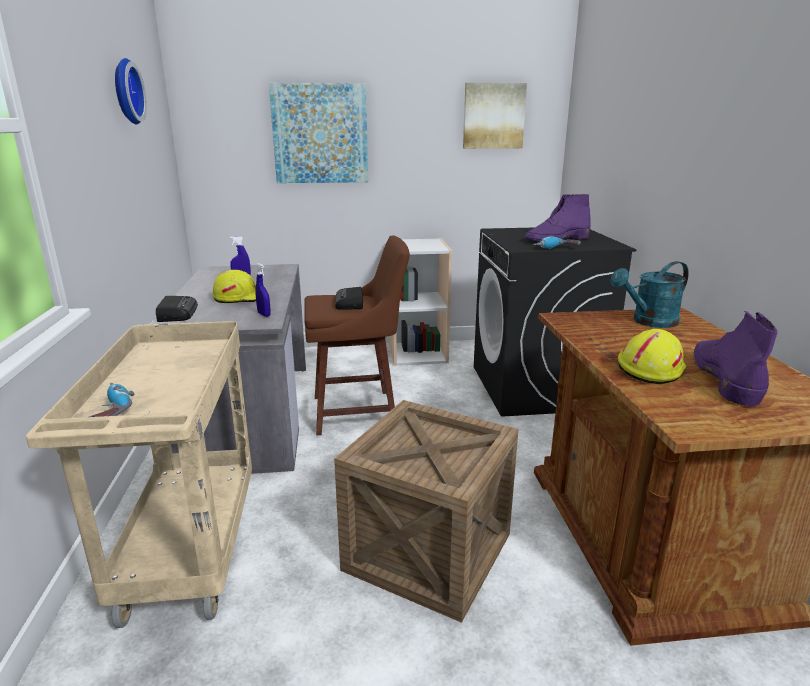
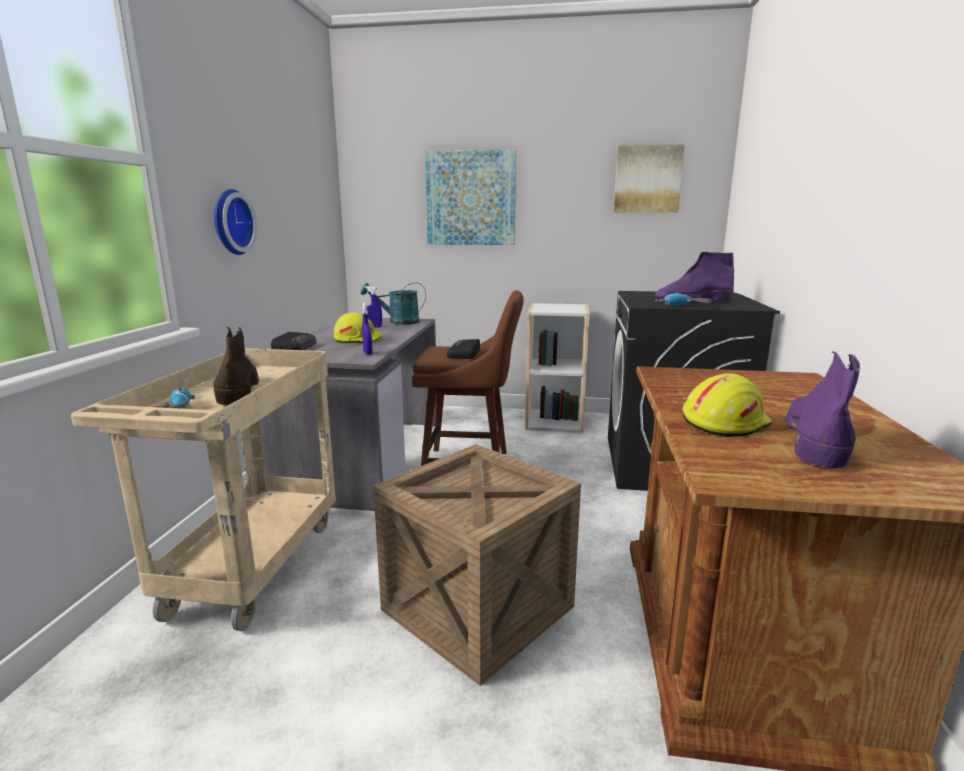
camera: 15 degrees right, 5 degrees down
(125, 91) = (282, 152): wall clock -> wall clock (230, 222)
(164, 376) = (238, 389): none -> brown boot
(649, 322) = (761, 382): turquoise watering can -> turquoise watering can (398, 322)

